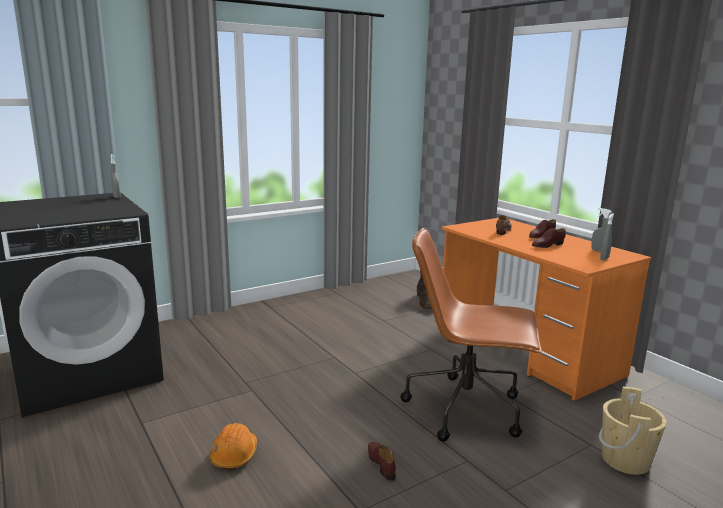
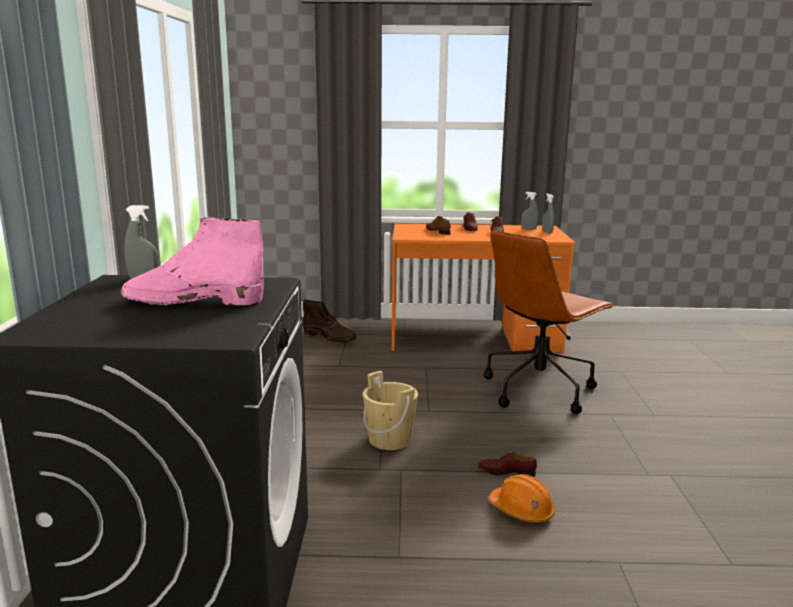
camera: 55 degrees left, 0 degrees up
(74, 209) = (192, 301): none -> pink boot
(381, 463) = (589, 446): brown shoe -> brown shoe (506, 472)
(625, 460) = (644, 369): beige bucket -> beige bucket (390, 439)

